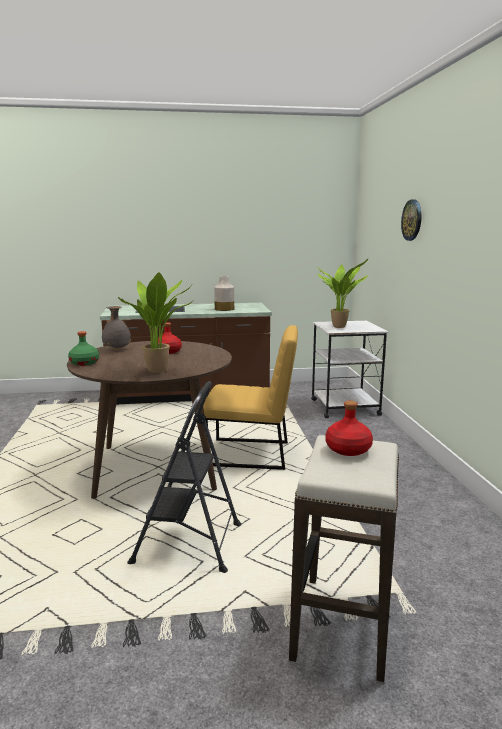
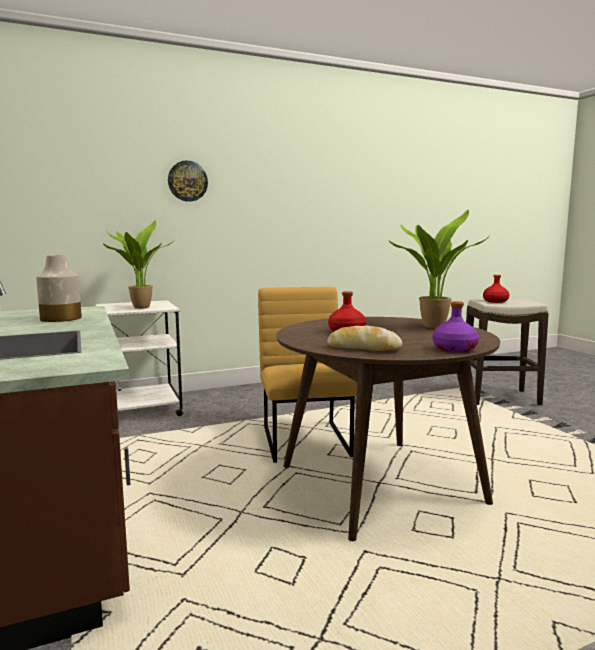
camera: 105 degrees left, 5 degrees down
(84, 363) = (454, 349): green bottle -> purple bottle
(117, 349) = (363, 348): grey vase -> bread
(191, 543) = (490, 440): black step ladder -> none

